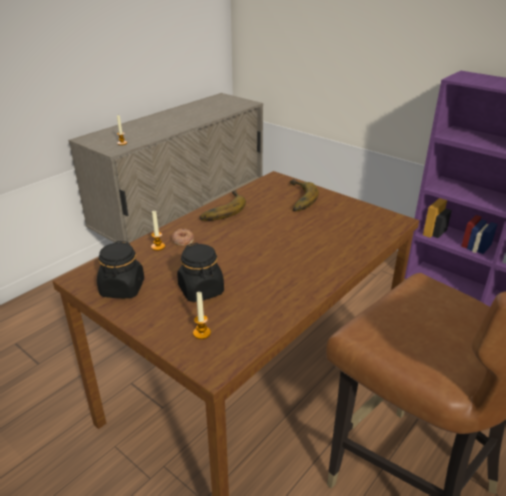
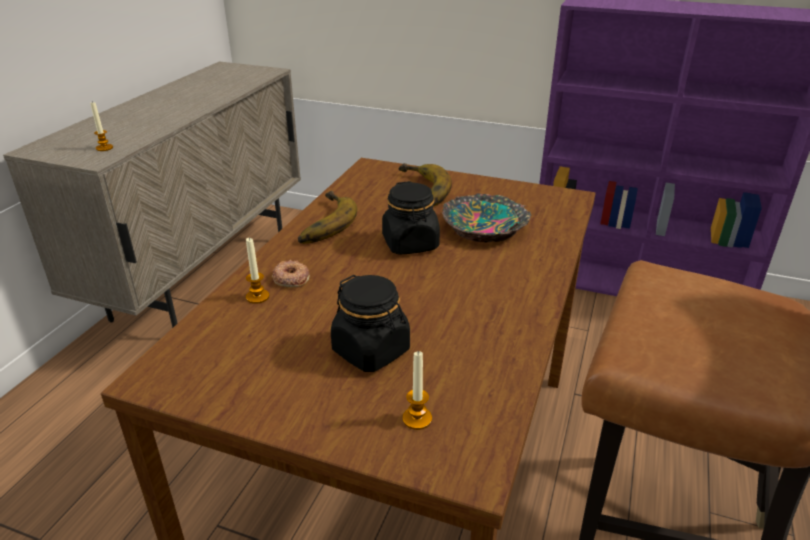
camera: 20 degrees left, 0 degrees up
(122, 289) = (239, 377): black jar -> black jar (410, 244)
(323, 230) = (486, 226): none -> bowl

